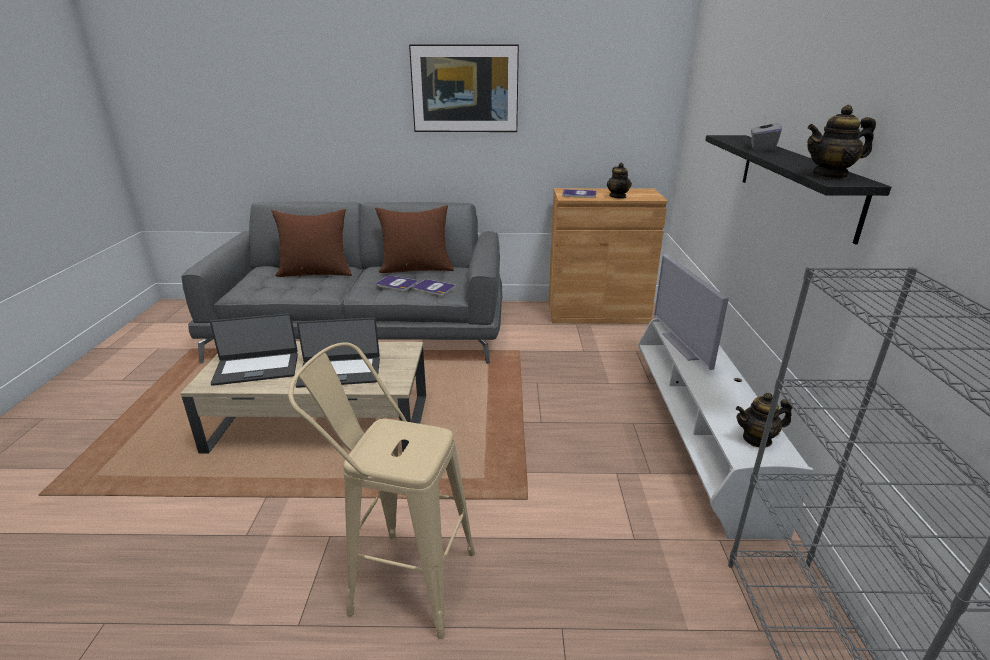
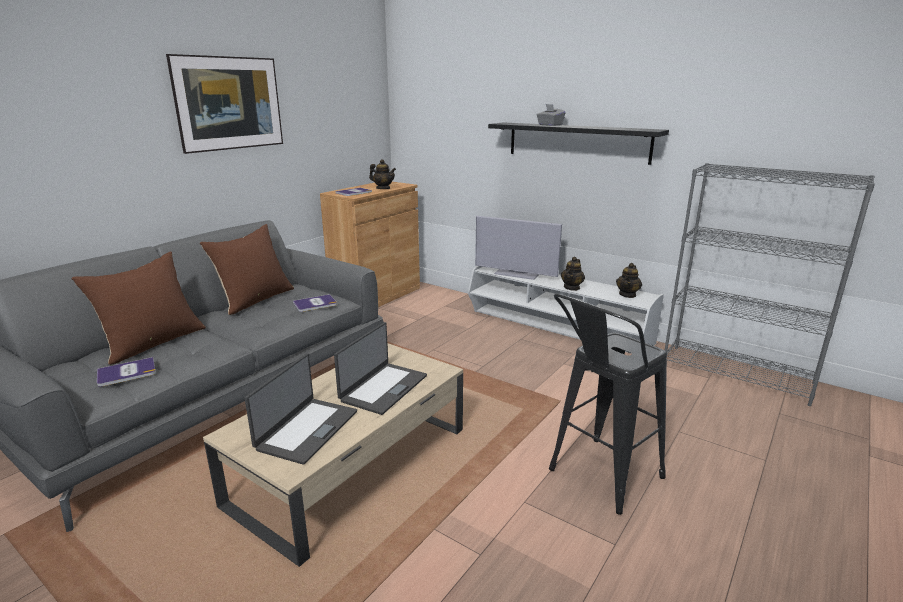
camera: 55 degrees left, 5 degrees down
(396, 284) = (273, 314): book -> book (126, 373)
(400, 578) = (598, 479): beige stool -> black stool
(830, 175) = (637, 129): teapot -> teapot (572, 287)

